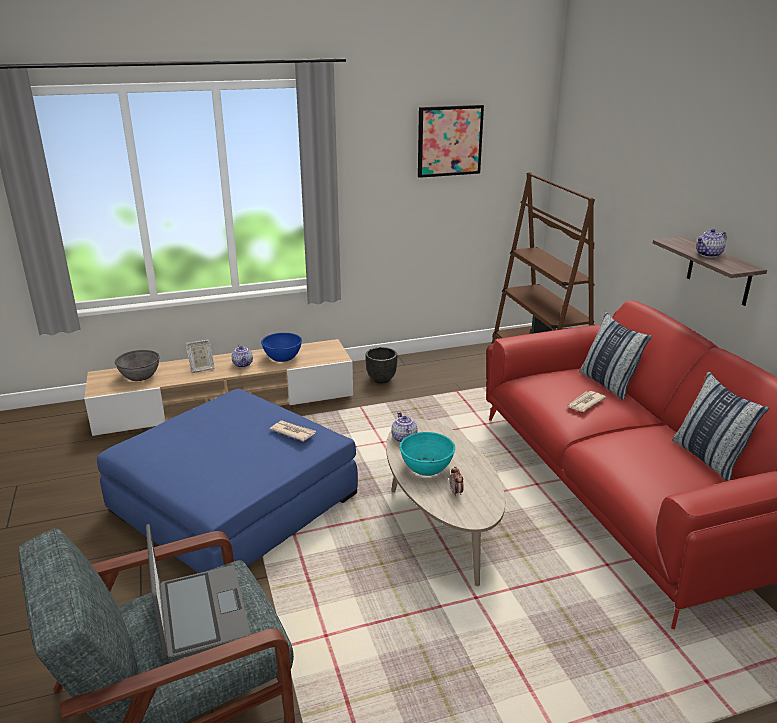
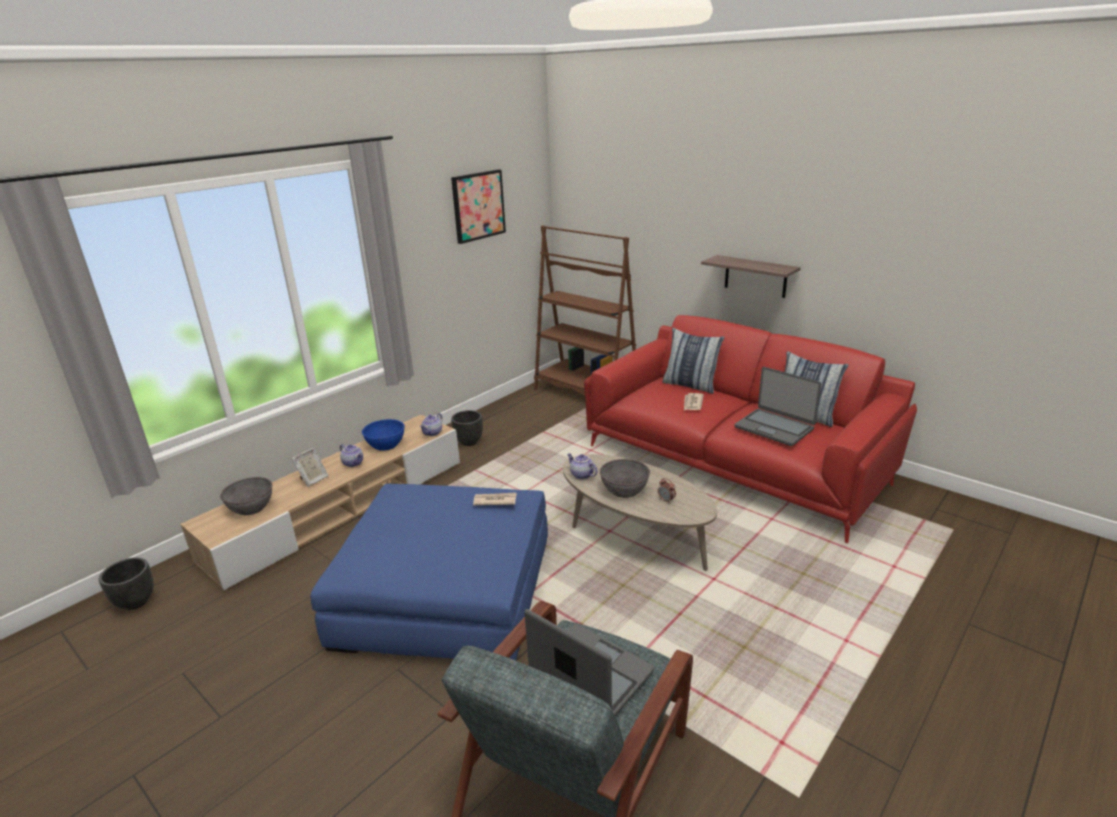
camera: 30 degrees left, 0 degrees up
(38, 423) = (135, 602): none -> black planter
(427, 467) = (624, 490): turquoise bowl -> grey bowl
(649, 458) = (774, 427): none -> laptop
(709, 255) = (752, 264): teapot -> teapot (433, 433)

